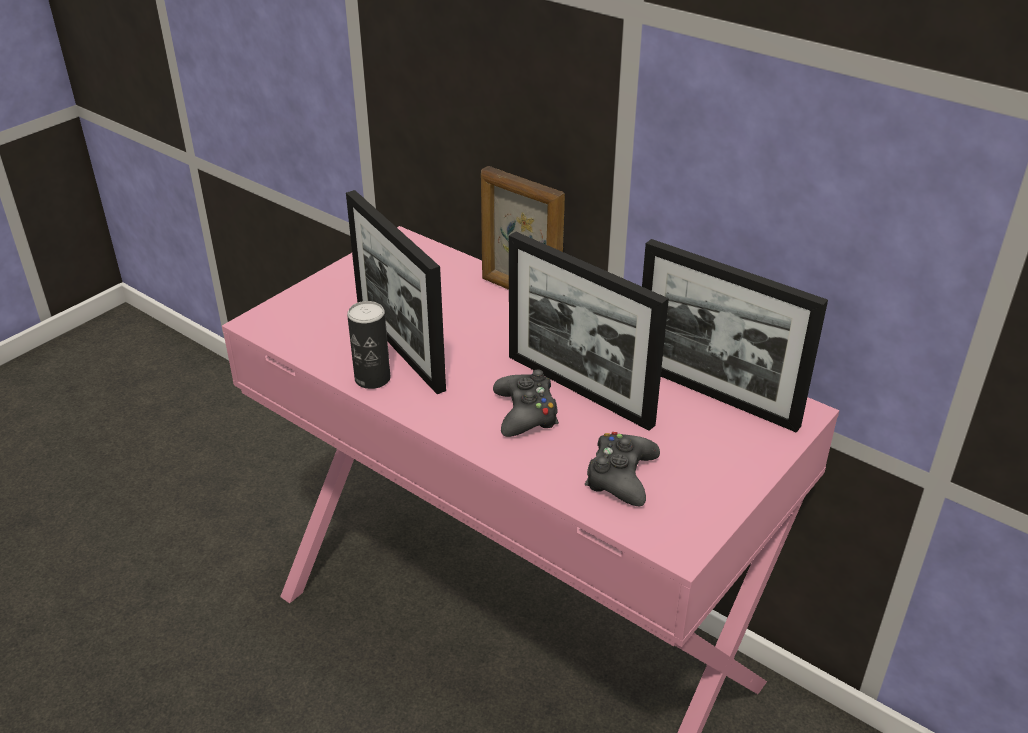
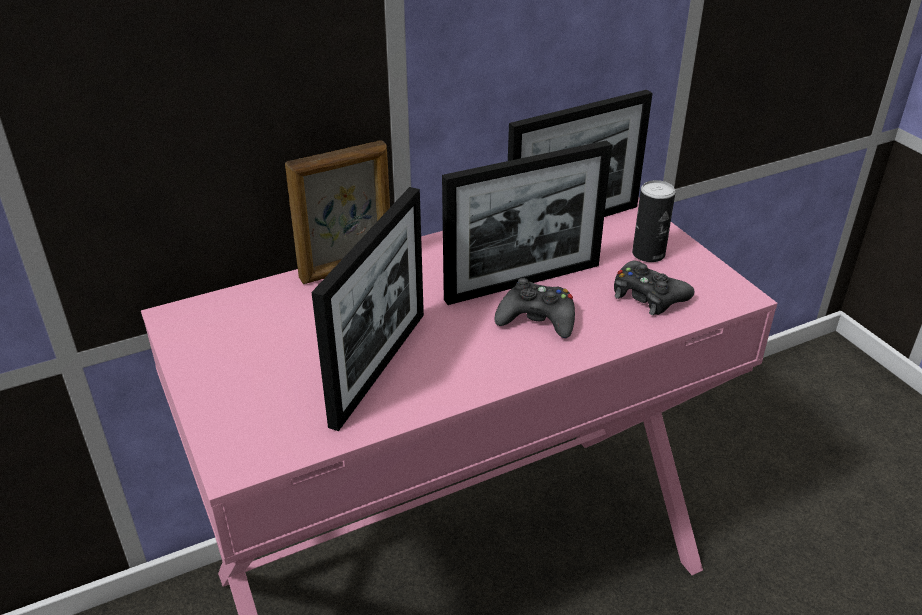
camera: 65 degrees left, 0 degrees up
(372, 378) = (417, 398): can -> can (648, 254)
(399, 348) = (379, 367): picture frame -> picture frame turned 60 degrees counterclockwise

